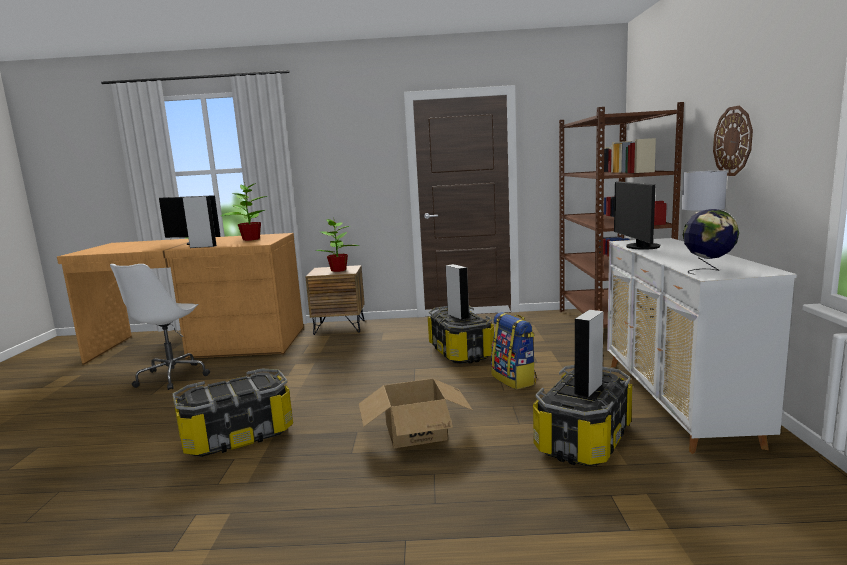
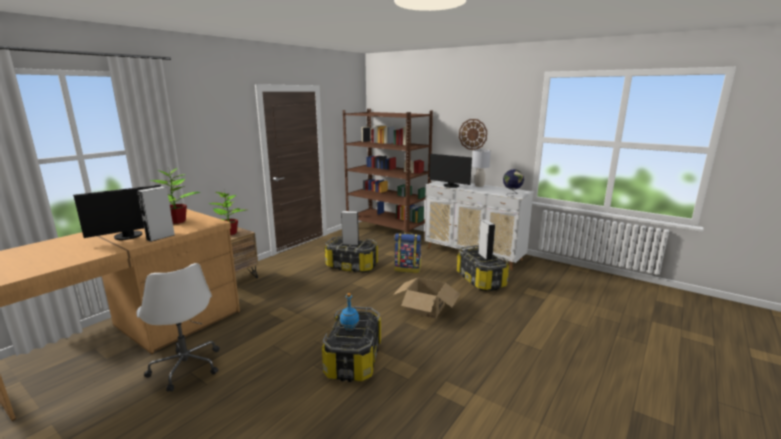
camera: 55 degrees left, 5 degrees up
(226, 388) = (349, 328): none -> blue bottle

